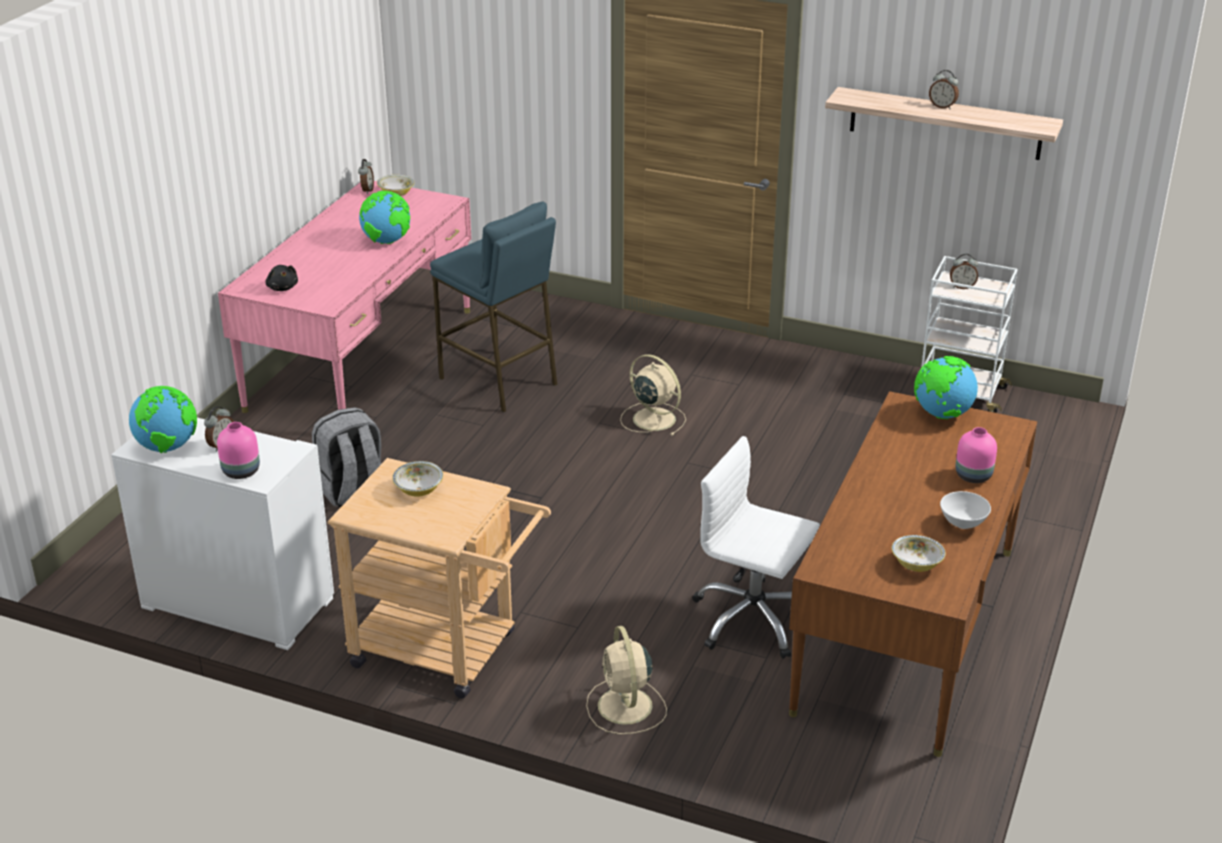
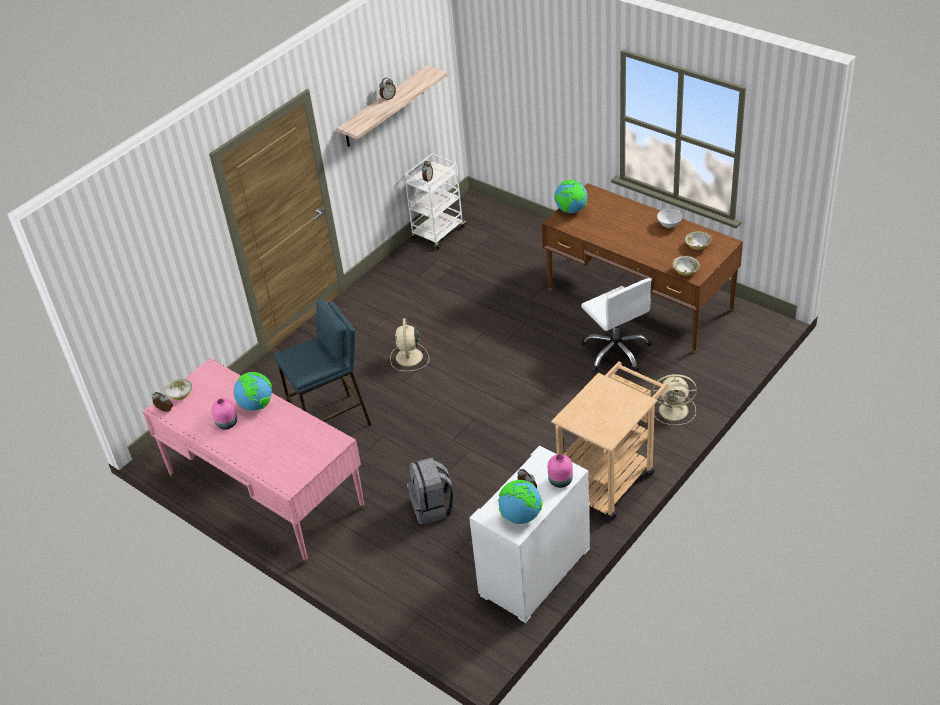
camera: 70 degrees left, 10 degrees up
(282, 287) = (299, 464): black plush toy -> none
(418, 490) = (591, 409): bowl -> bowl (685, 271)
(652, 418) = (409, 358): beige fan -> beige fan turned 60 degrees counterclockwise
(752, 619) = (616, 351): white office chair -> white office chair turned 75 degrees counterclockwise
(972, 475) = (629, 213): pink vase -> pink vase (226, 423)

